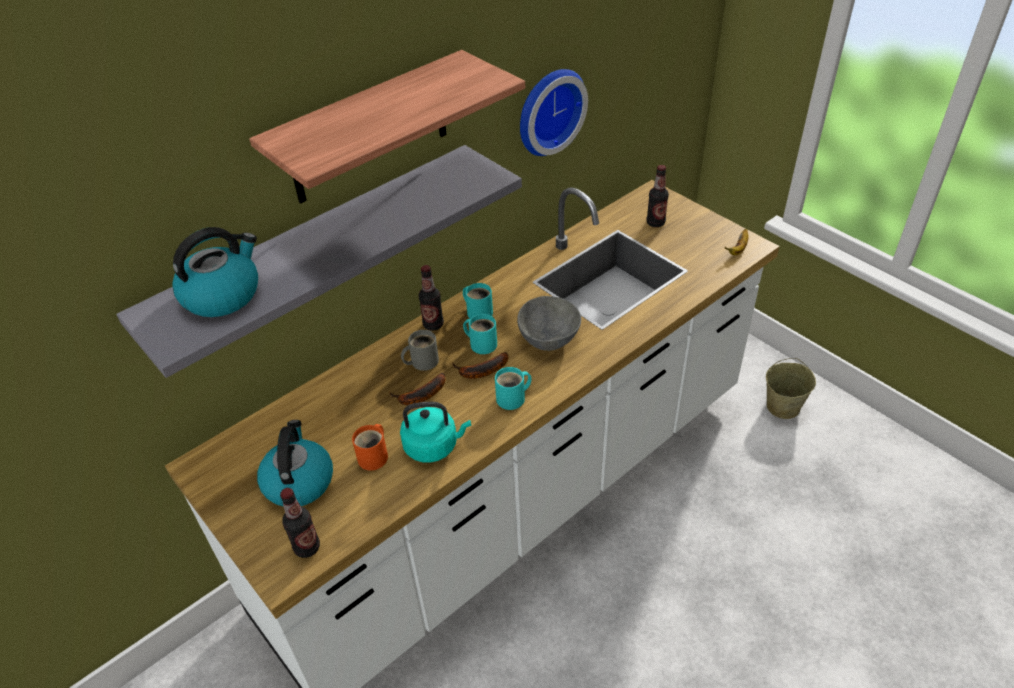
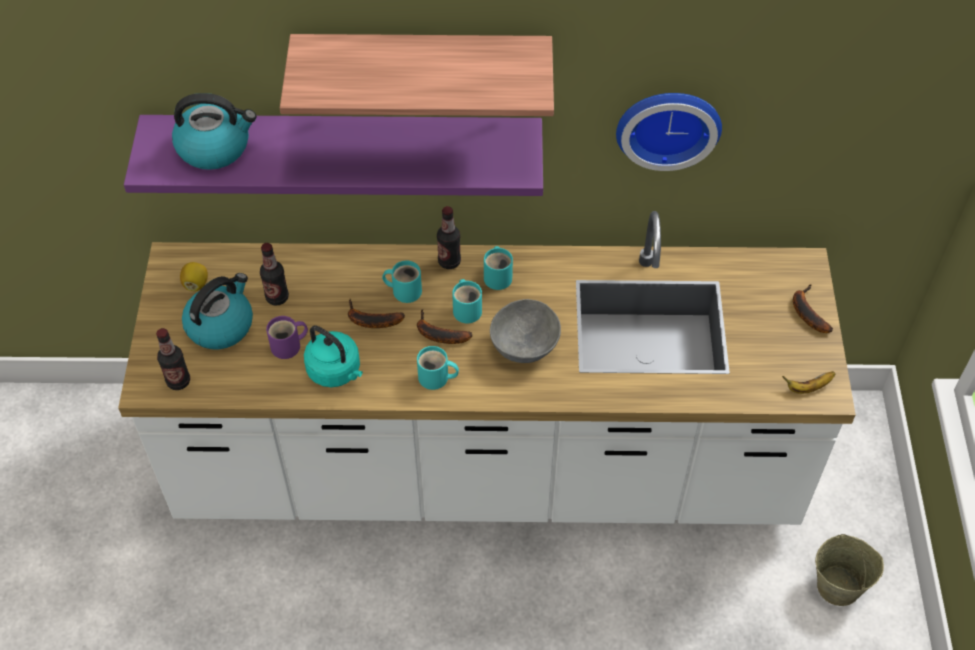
camera: 40 degrees right, 10 degrees up
(241, 468) = (196, 284): none -> lemon
(317, 253) = (344, 145): grey shelf -> purple shelf
(375, 456) = (289, 346): orange mug -> purple mug
(422, 361) = (404, 290): grey mug -> turquoise mug
(655, 223) = (765, 300): bottle -> bottle (277, 297)
(685, 214) = (806, 312): none -> banana

